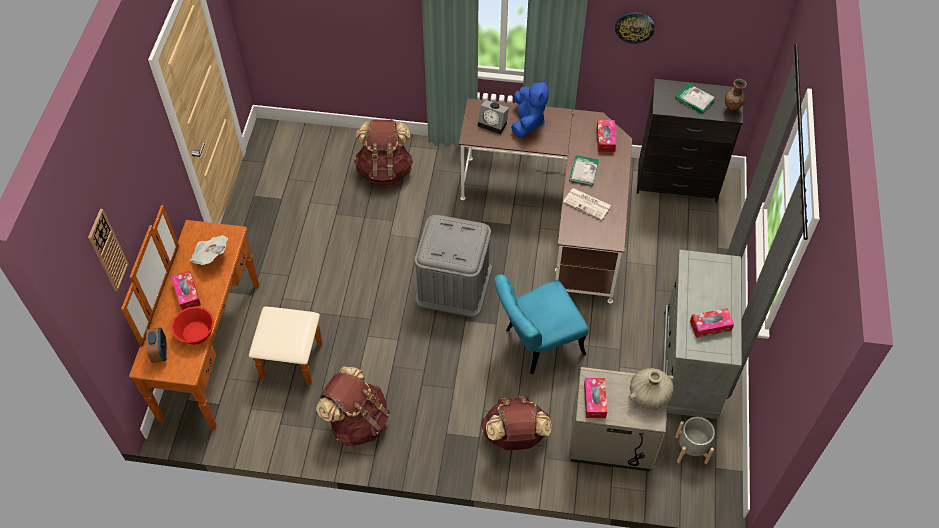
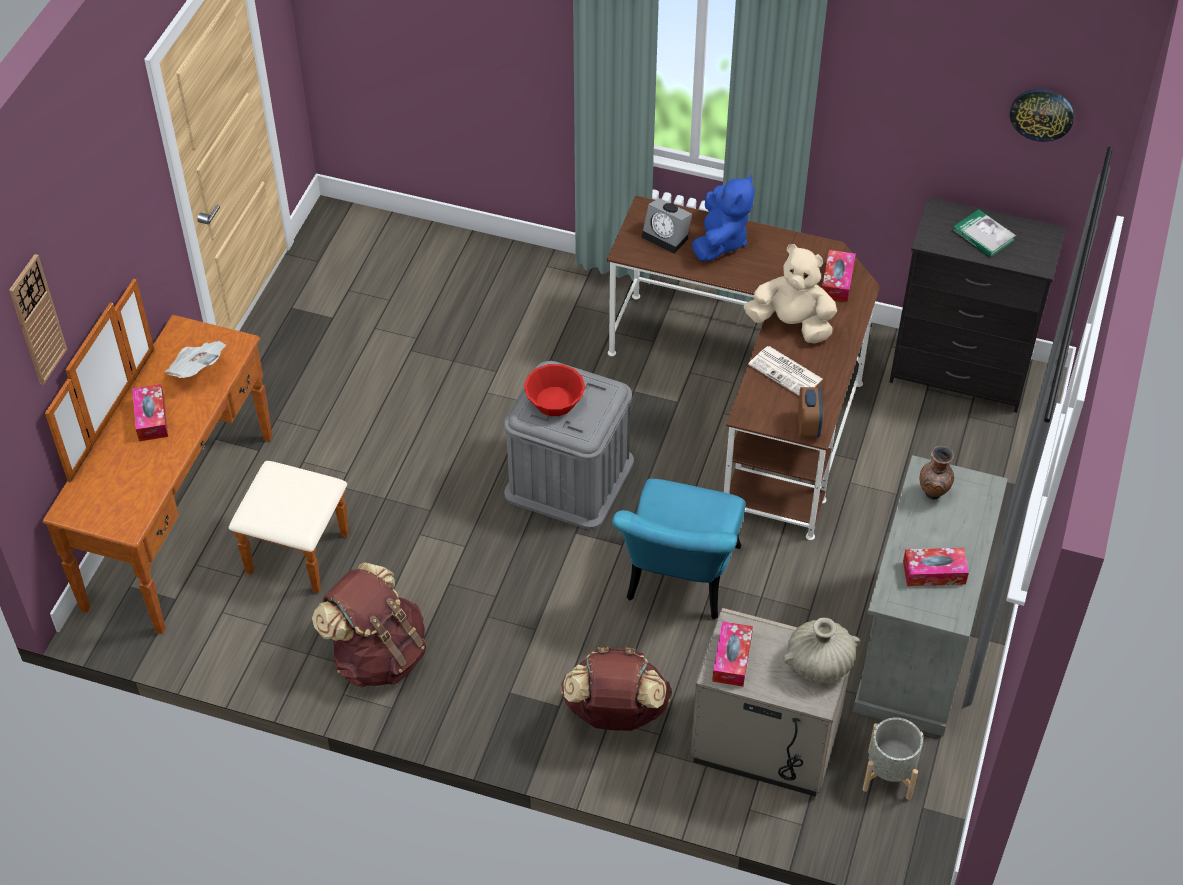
camera: 10 degrees right, 5 degrees down
(160, 352) = (94, 494): alarm clock -> alarm clock (808, 426)
(195, 332) = (152, 474): red bowl -> red bowl (554, 401)
(385, 171) = (500, 297): brown backpack -> none
(536, 344) = (679, 583): turquoise chair -> turquoise chair turned 60 degrees counterclockwise
(583, 171) = (791, 324): book -> beige plush toy
(634, 27) = (897, 109): wall clock -> wall clock (1042, 114)
(732, 109) = (1040, 257): brown vase -> brown vase (933, 494)

